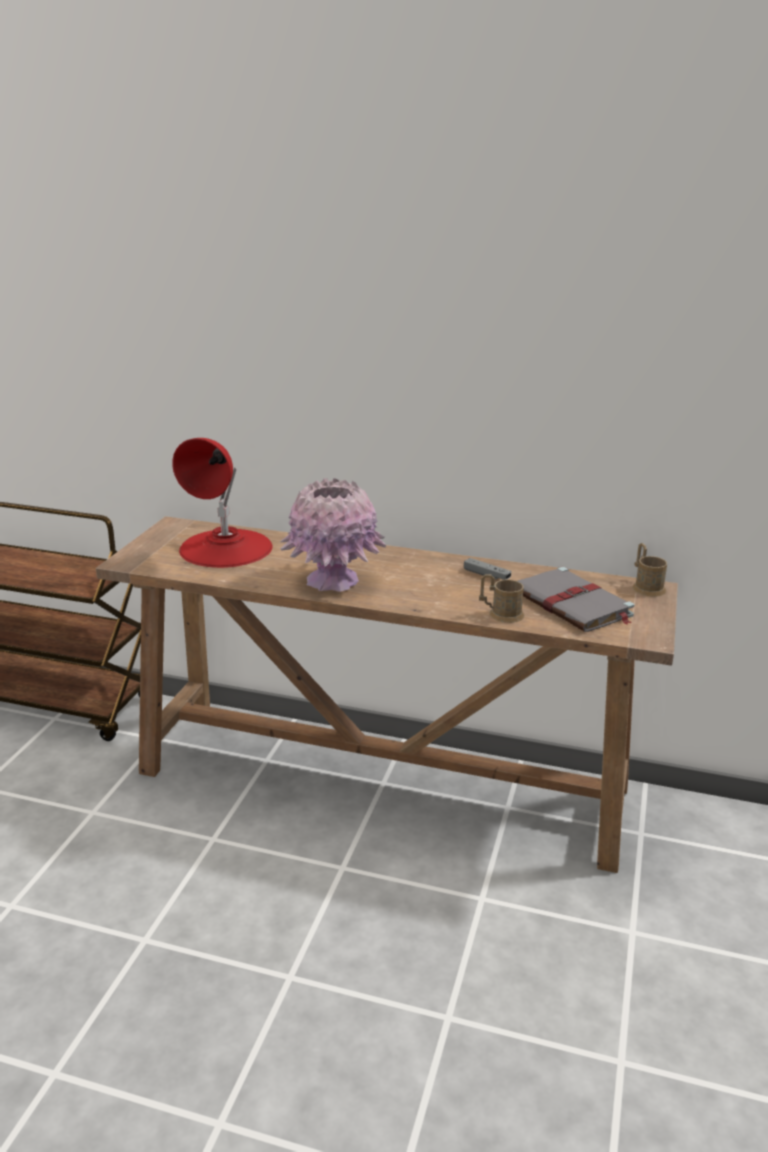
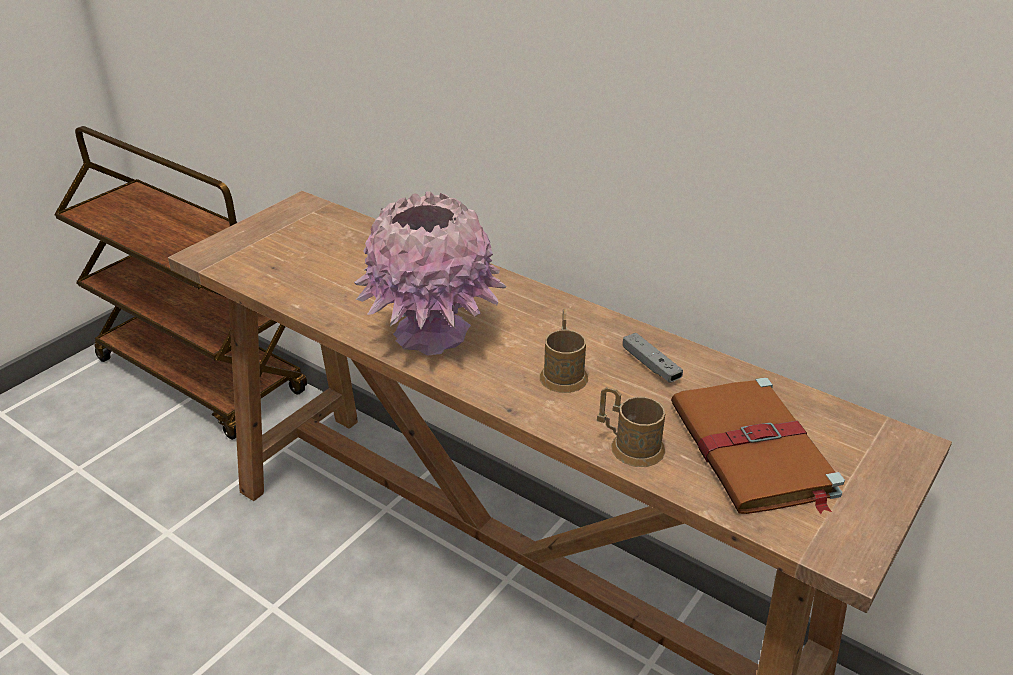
camera: 20 degrees right, 10 degrees up
(226, 548) = (336, 253): red table lamp -> none
(573, 604) = (753, 451): grey book -> brown book
(646, 587) = (892, 439): brown mug -> brown mug (563, 372)

